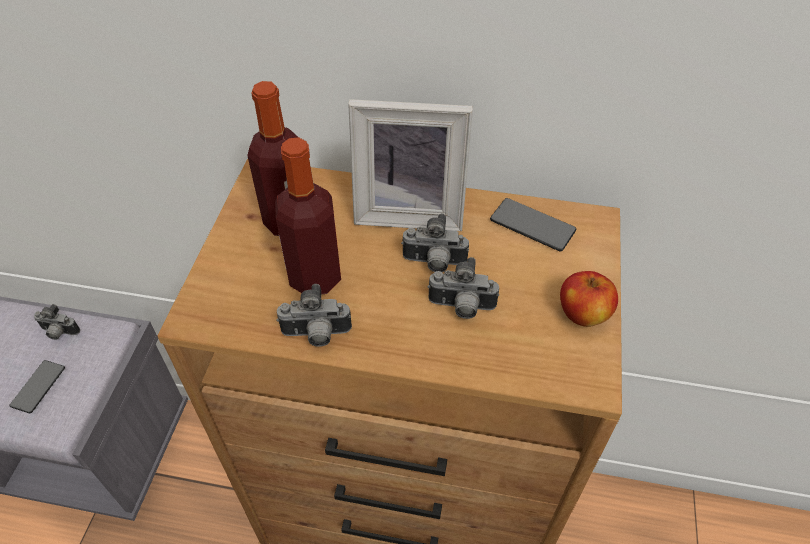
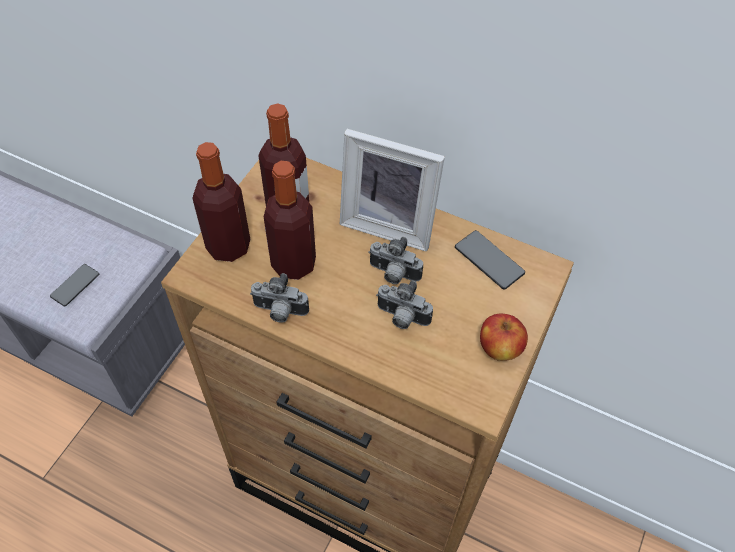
camera: 15 degrees right, 5 degrees up
(59, 333) = (101, 242): camera -> none
(230, 276) = (228, 246): none -> bottle

